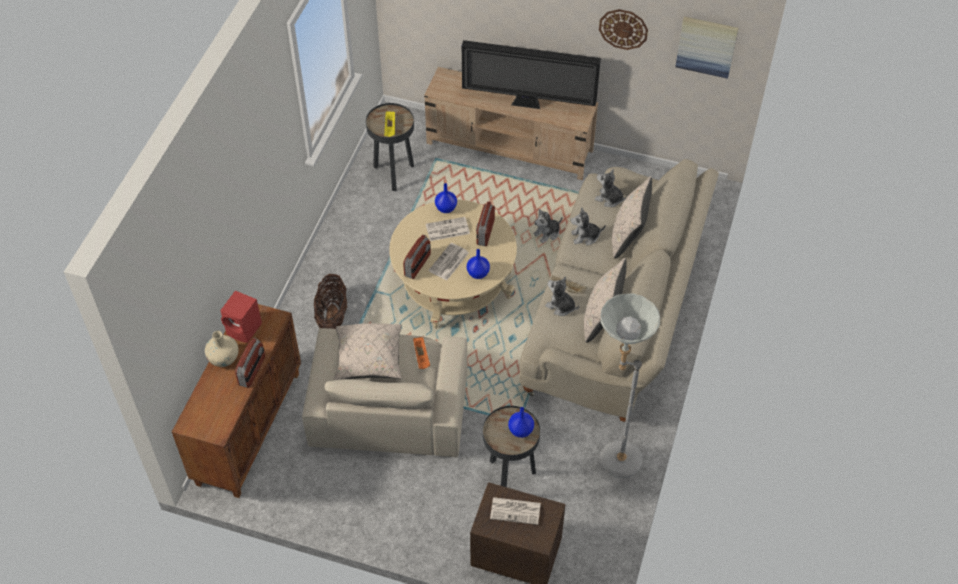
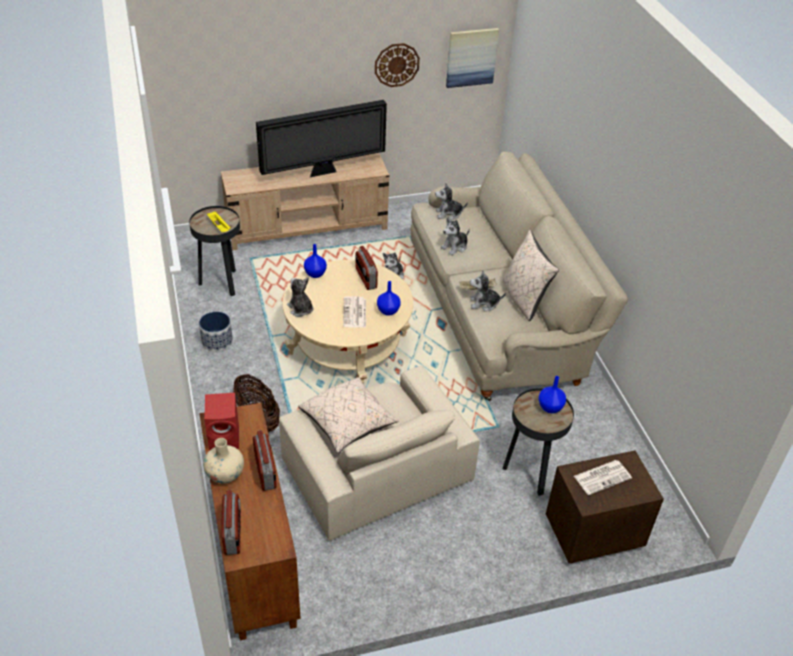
camera: 35 degrees left, 10 degrees down
(350, 230) = (217, 341): none -> planter
(407, 238) = (300, 309): none -> plush toy
(417, 265) = (329, 326): radio -> radio (233, 533)
(421, 357) = (394, 399): orange tray -> none
(447, 229) = (330, 289): newspaper -> none
(611, 457) = (594, 416): grey floor lamp -> none
(628, 236) = (487, 234): beige pillow -> none

